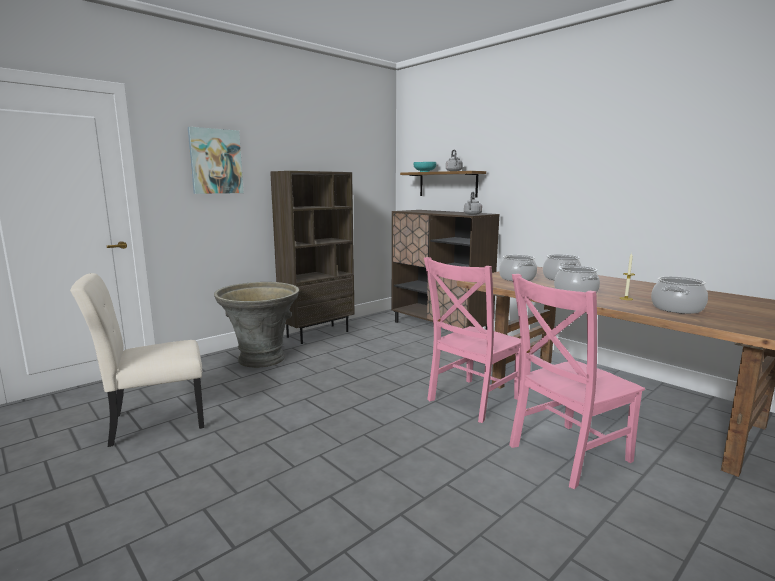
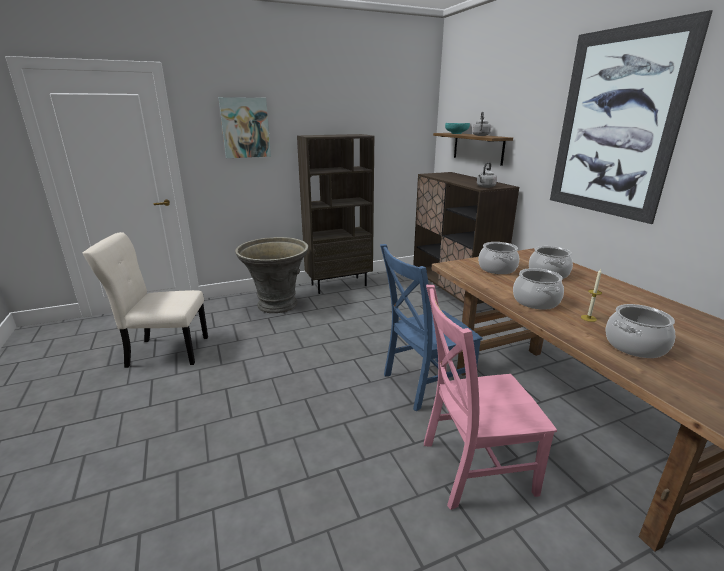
camera: 20 degrees right, 10 degrees up
(471, 400) = (424, 383): pink chair -> blue chair
(585, 152) = (615, 125): none -> picture

